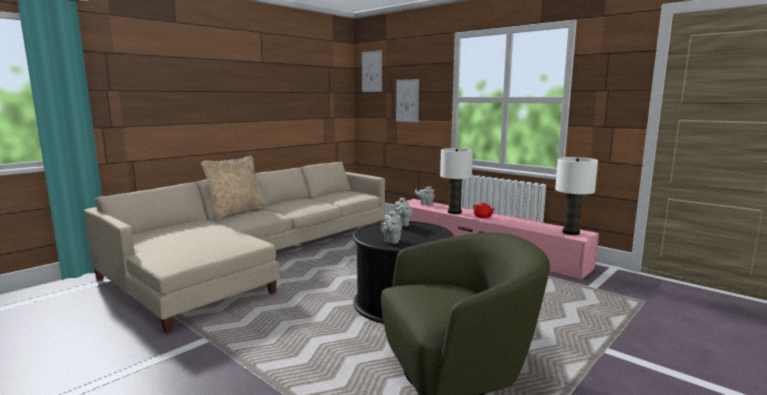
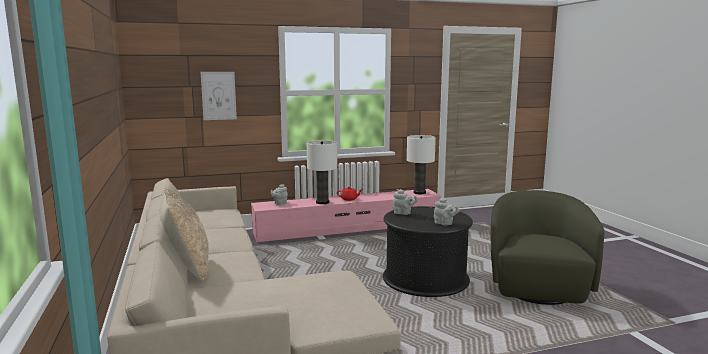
camera: 60 degrees left, 0 degrees up
(372, 71) = (156, 60): picture -> none

